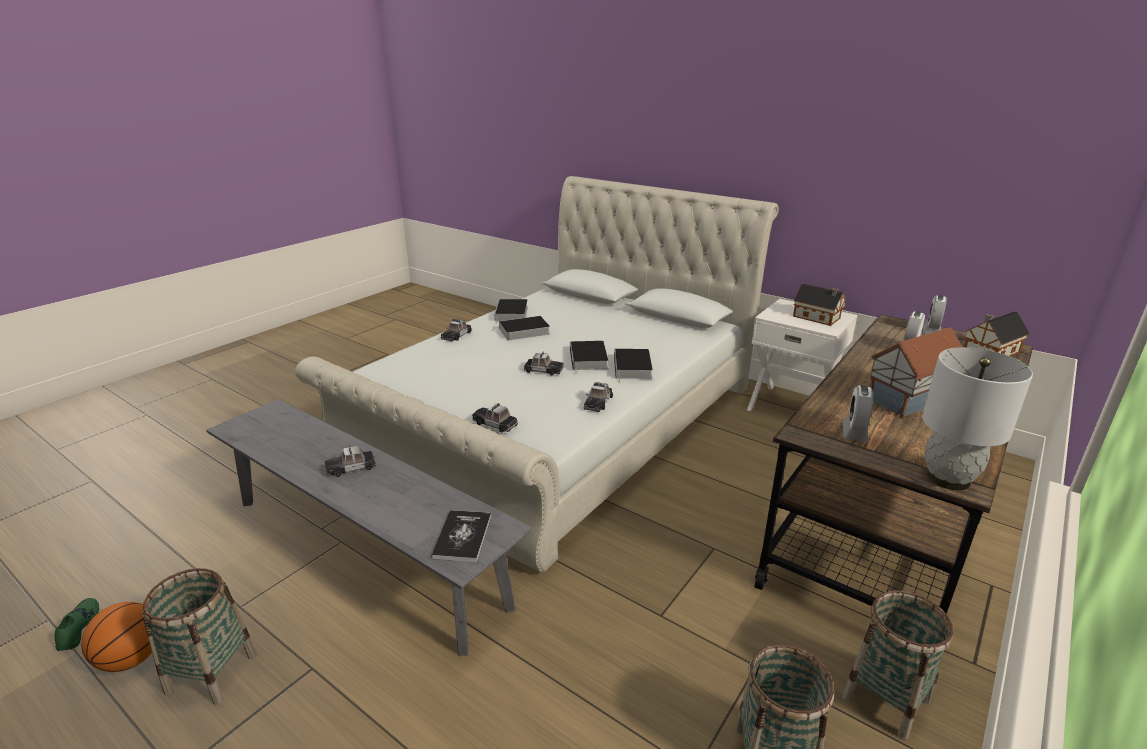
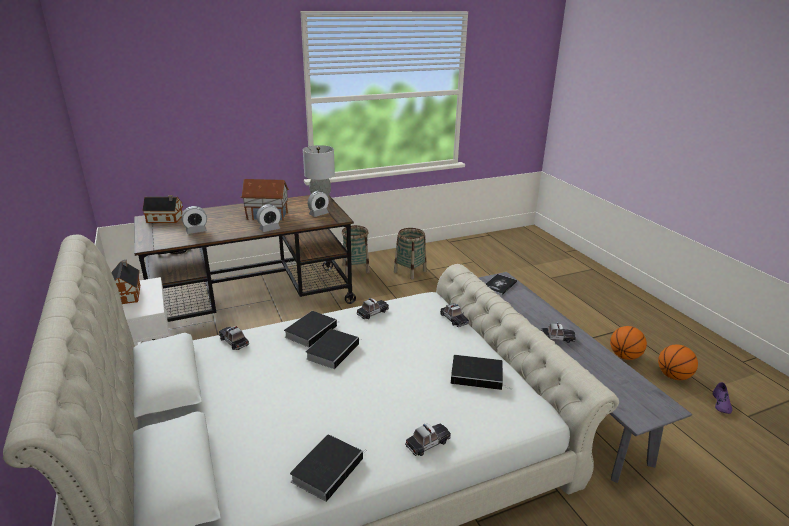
camera: 150 degrees left, 0 degrees up
(78, 628) = (721, 403): green shoe -> purple shoe
(211, 673) = (624, 356): basket -> basketball
(523, 331) = (350, 417): book -> book (478, 375)
(543, 370) = (380, 354): toy car -> toy car (234, 341)
(931, 331) = (151, 235): alarm clock -> alarm clock (269, 229)

